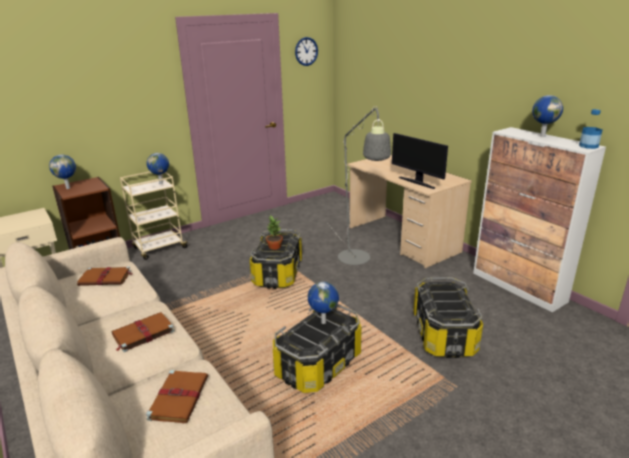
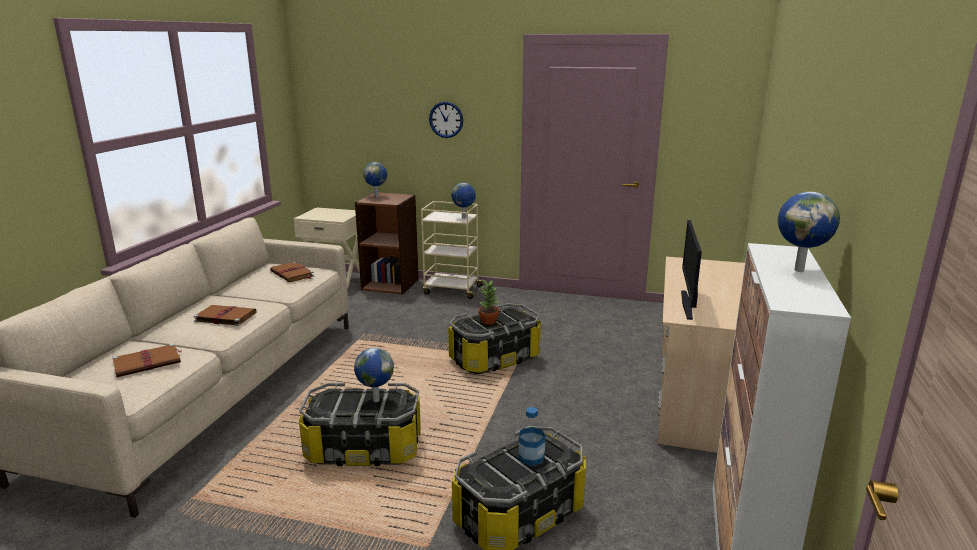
camera: 50 degrees right, 5 degrees down
(306, 51) = (711, 90): wall clock -> wall clock (446, 119)
(357, 261) = (594, 391): grey floor lamp -> none
(588, 146) = (814, 305): bottle -> bottle (531, 457)

